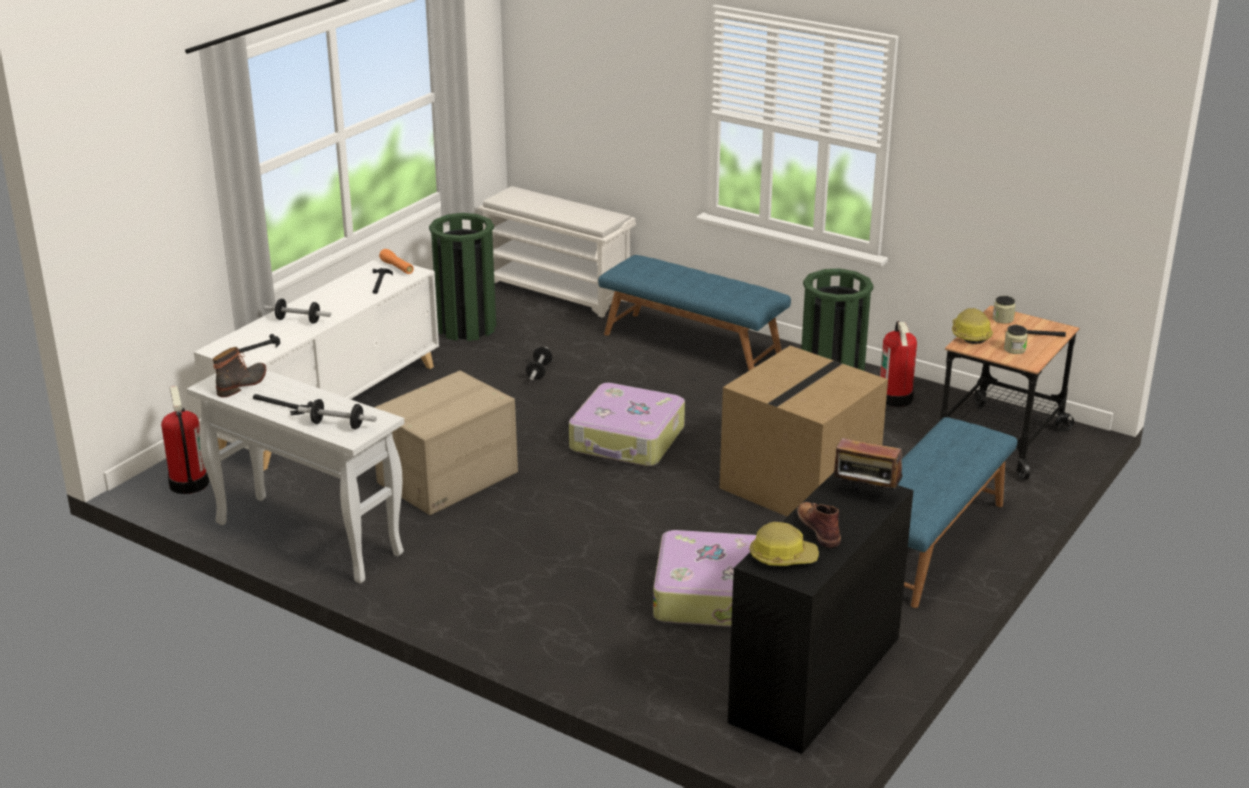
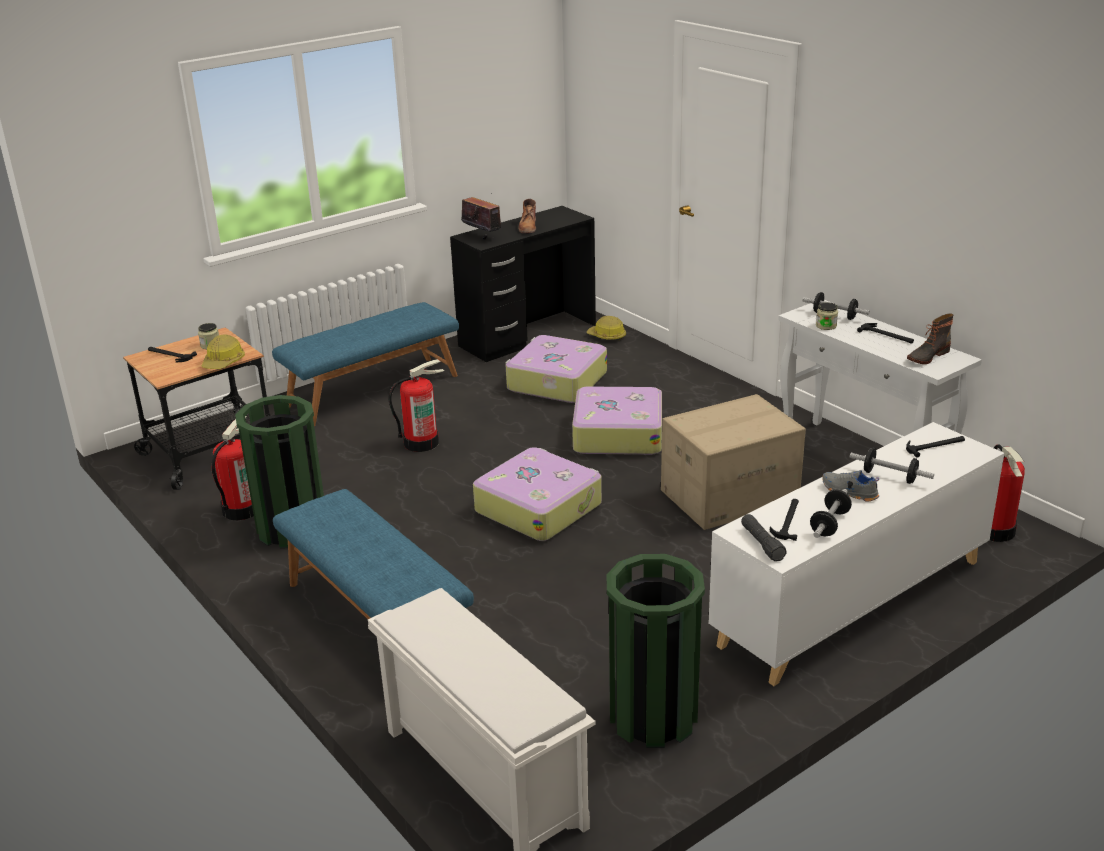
camera: 160 degrees left, 0 degrees up
(333, 305) = (849, 492): none -> grey shoe
(397, 268) = (762, 544): orange flashlight -> black flashlight
(539, 371) = (586, 613): dumbbell -> dumbbell (829, 524)
(593, 530) = (617, 433): none -> suitcase
(782, 557) = (562, 218): hard hat -> hard hat (607, 336)
(800, 485) = (421, 443): cardboard box -> fire extinguisher
(1003, 319) = (172, 372): jar -> jar (826, 326)

